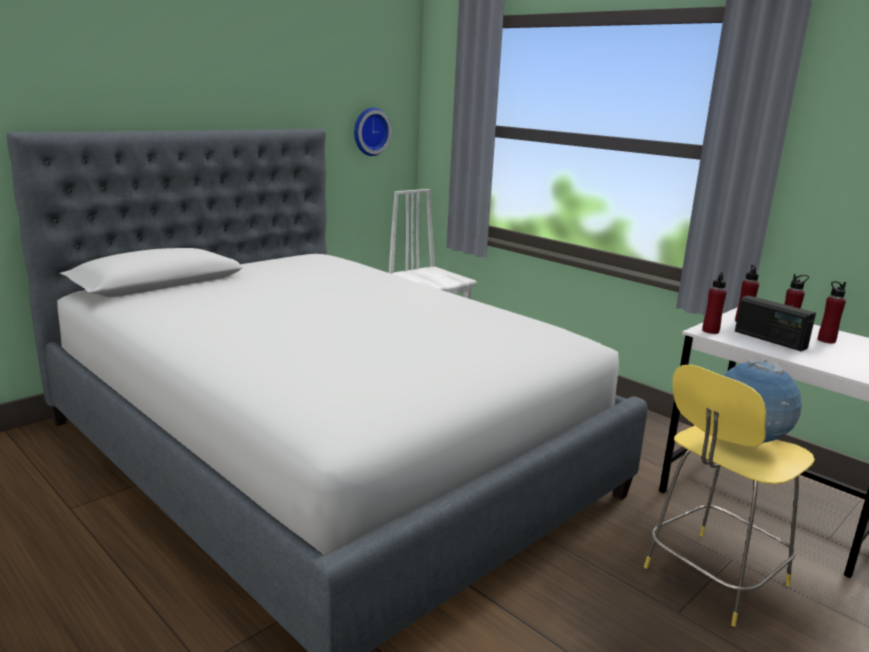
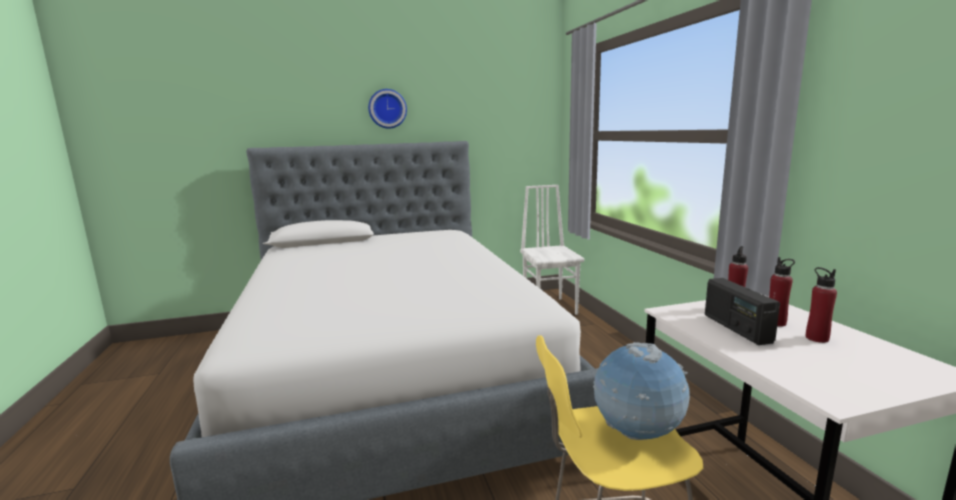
camera: 30 degrees right, 5 degrees down
(369, 131) = (513, 142): wall clock -> wall clock (387, 109)
(710, 331) = (676, 312): red bottle -> none

